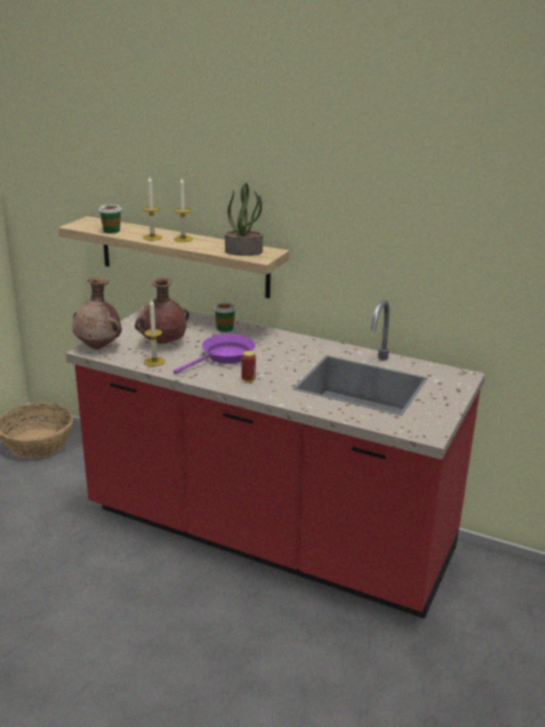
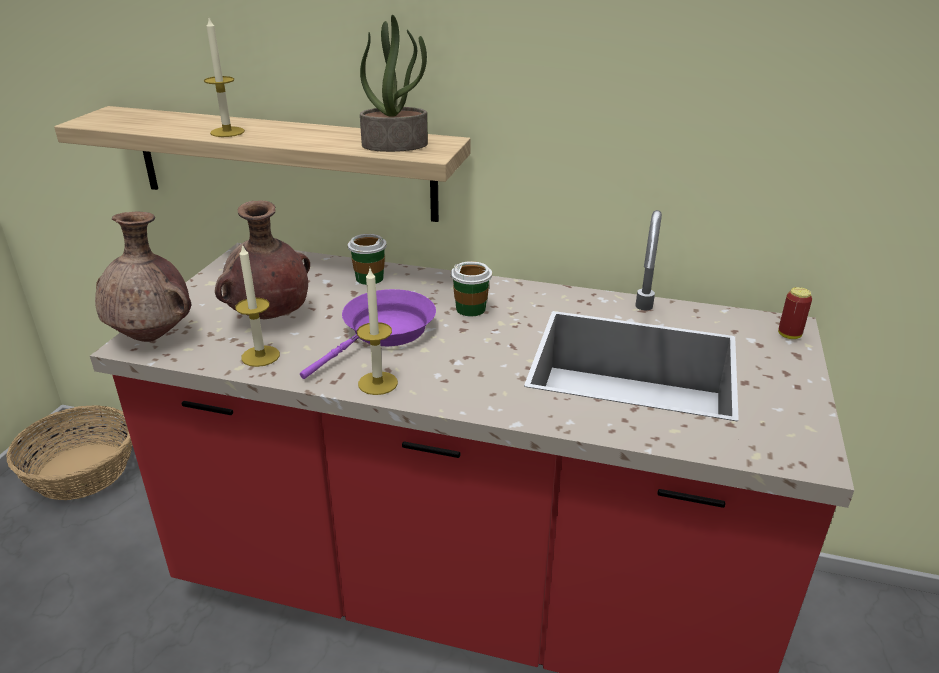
camera: 10 degrees left, 5 degrees up
(111, 231) = (152, 126): cup -> cup (471, 309)
(183, 239) = (283, 131): candle -> candle (378, 383)
(248, 380) = (440, 376): can -> can (789, 335)

